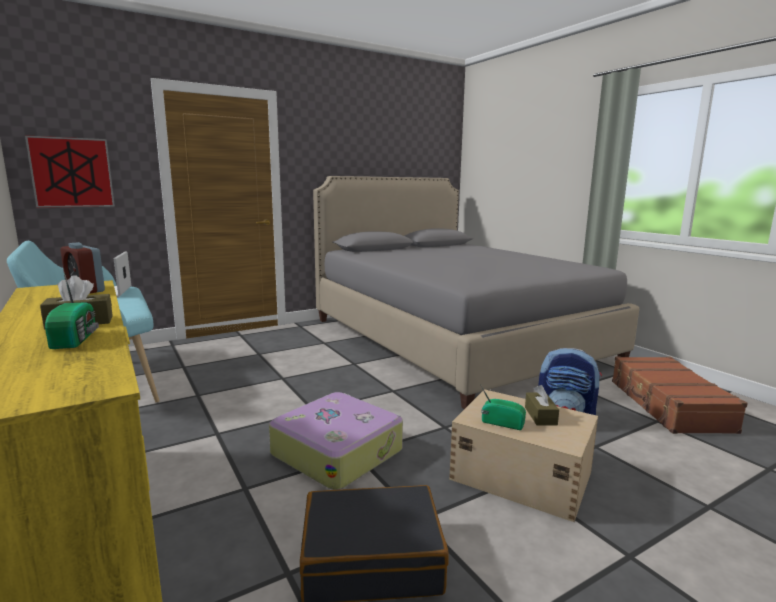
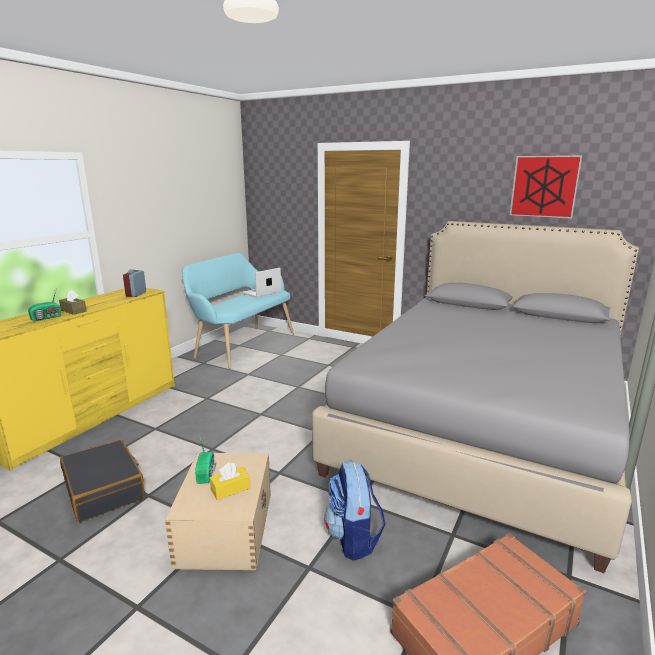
camera: 60 degrees right, 5 degrees up
(72, 172) = (272, 211): picture -> picture (544, 186)
(337, 452) = (211, 441): suitcase -> none
(540, 416) = (230, 489): brown tissue box -> yellow tissue box

